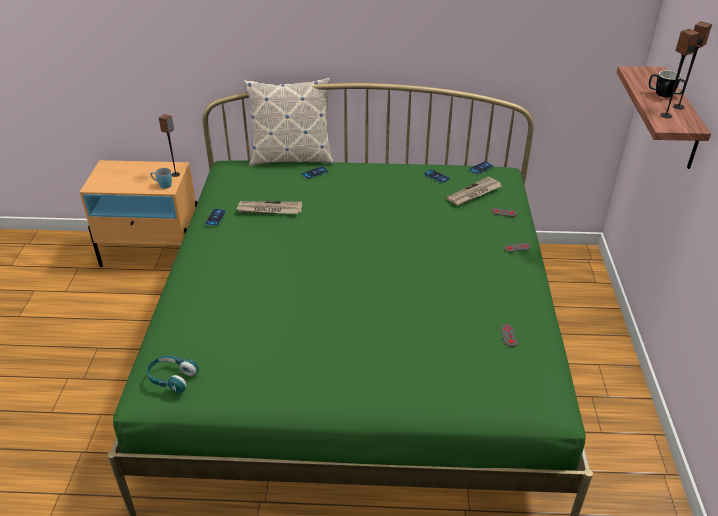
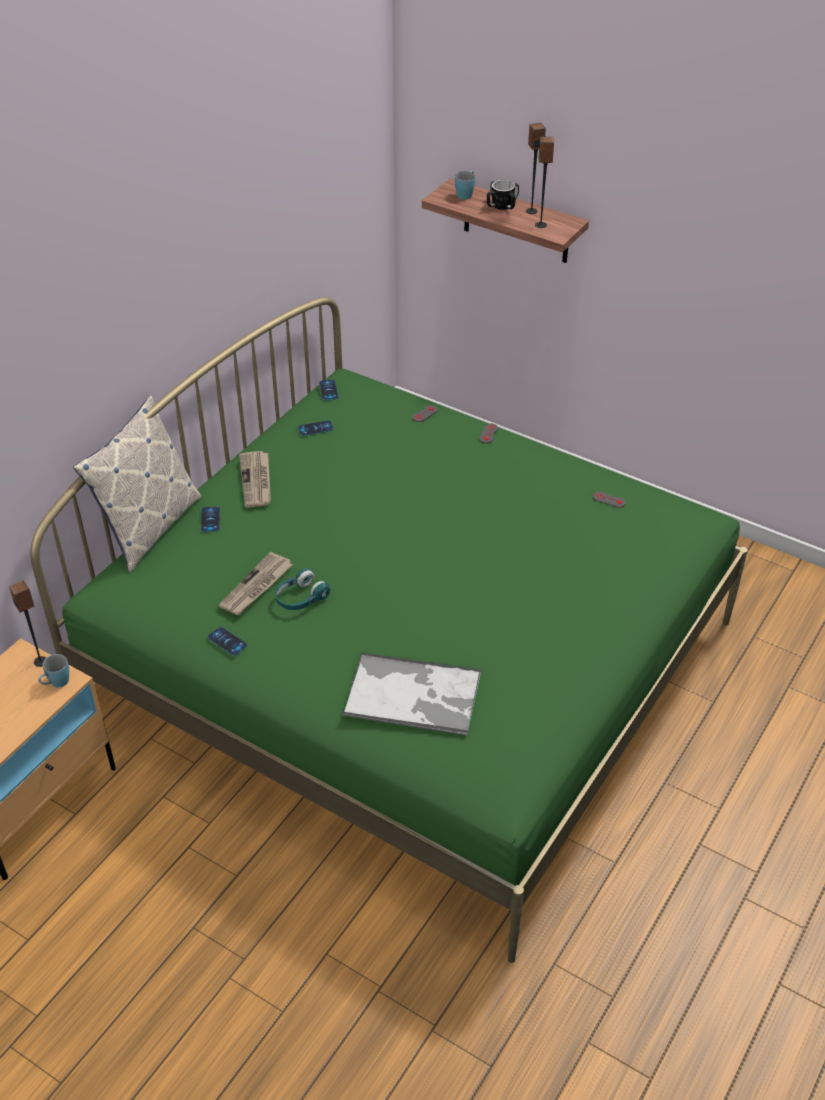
camera: 60 degrees left, 5 degrees up
(172, 378) = (504, 768): turquoise headphones -> turquoise headphones (300, 598)
(216, 308) = (414, 695): none -> tray
(474, 193) = (374, 417): newspaper -> newspaper (257, 481)
(655, 77) = (466, 194): none -> blue mug

